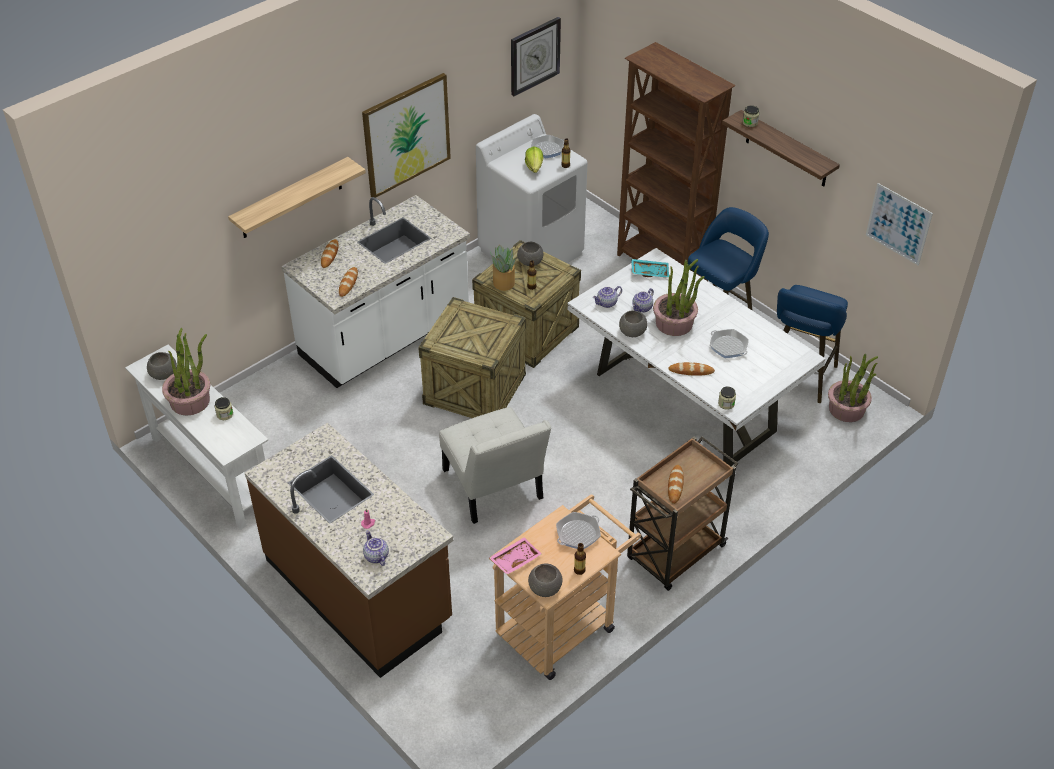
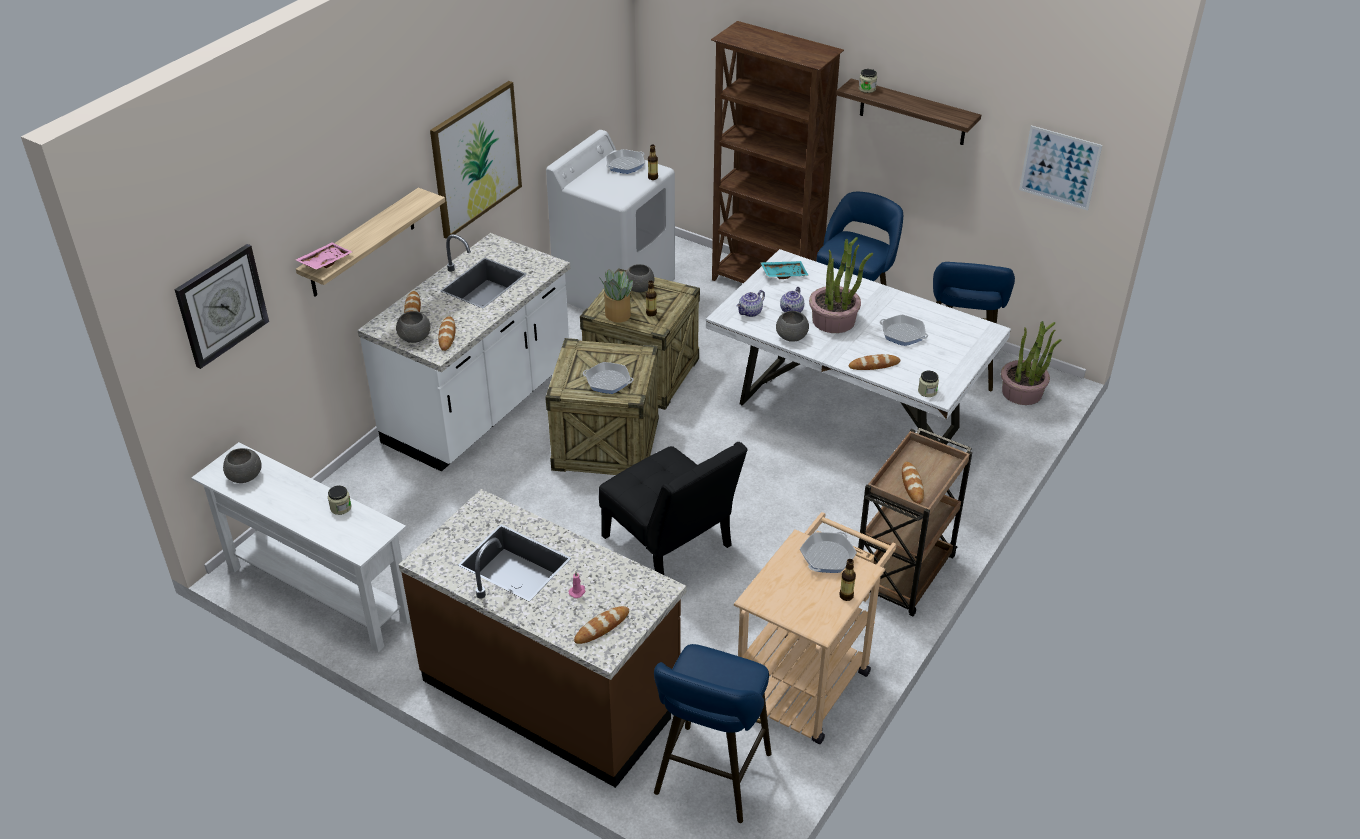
camera: 15 degrees left, 5 degrees down
(190, 401) = (291, 500): potted plant -> none
(375, 556) = (602, 627): teapot -> bread
(454, 688) = (710, 779): none -> blue stool
(473, 342) = (608, 381): none -> frying pan
(494, 489) = (670, 546): white chair -> black chair
(515, 559) = (766, 599): pink tray -> pink tray (324, 262)
(534, 56) = (594, 60): wall clock -> wall clock (221, 305)
(534, 167) = (618, 184): lettuce -> none
(545, 588) = (815, 624): grey bowl -> grey bowl (415, 338)

